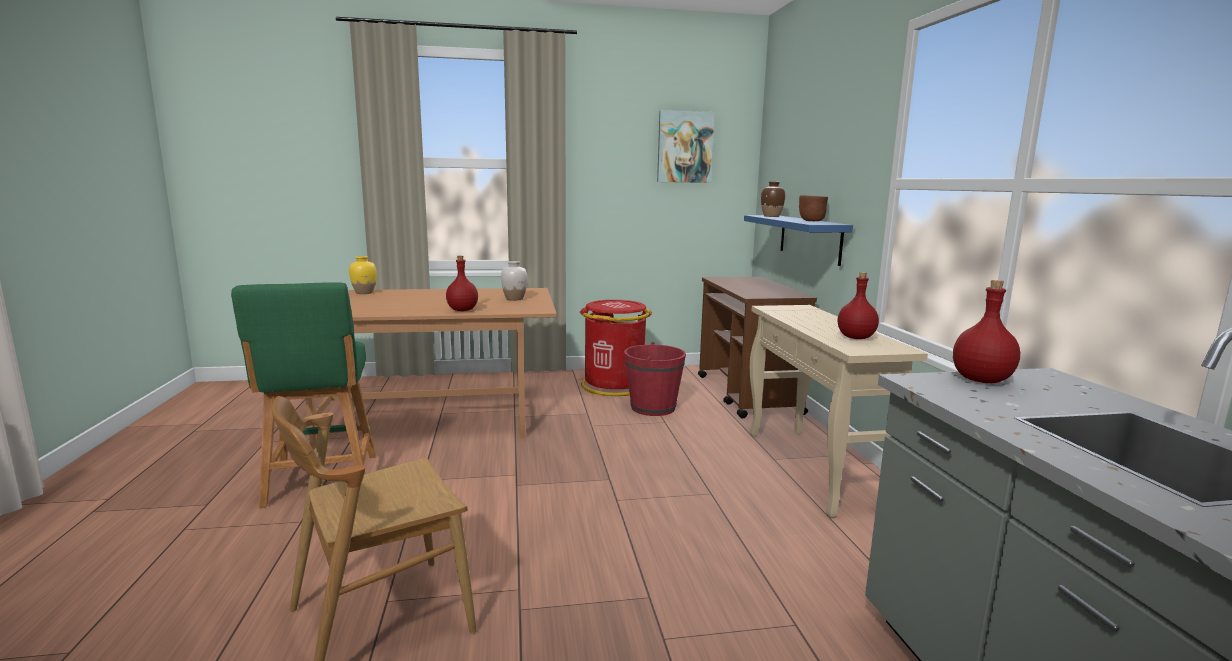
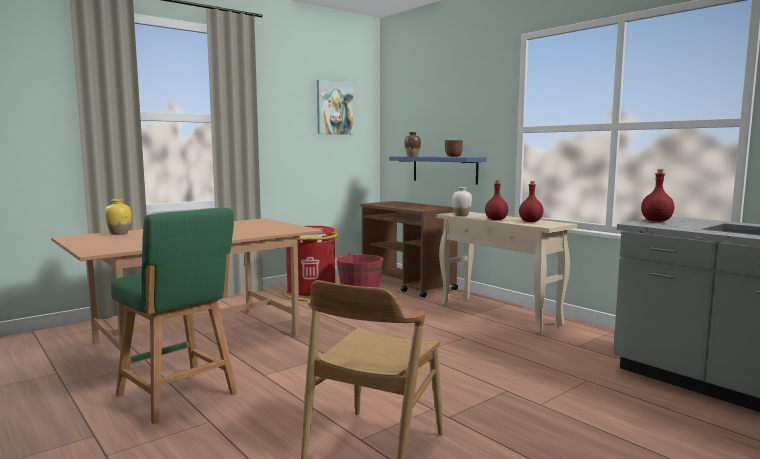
camera: 30 degrees left, 5 degrees down
(462, 310) = (248, 234): red bottle -> red bottle (496, 220)
(514, 299) = (265, 225): white vase -> white vase (461, 215)

